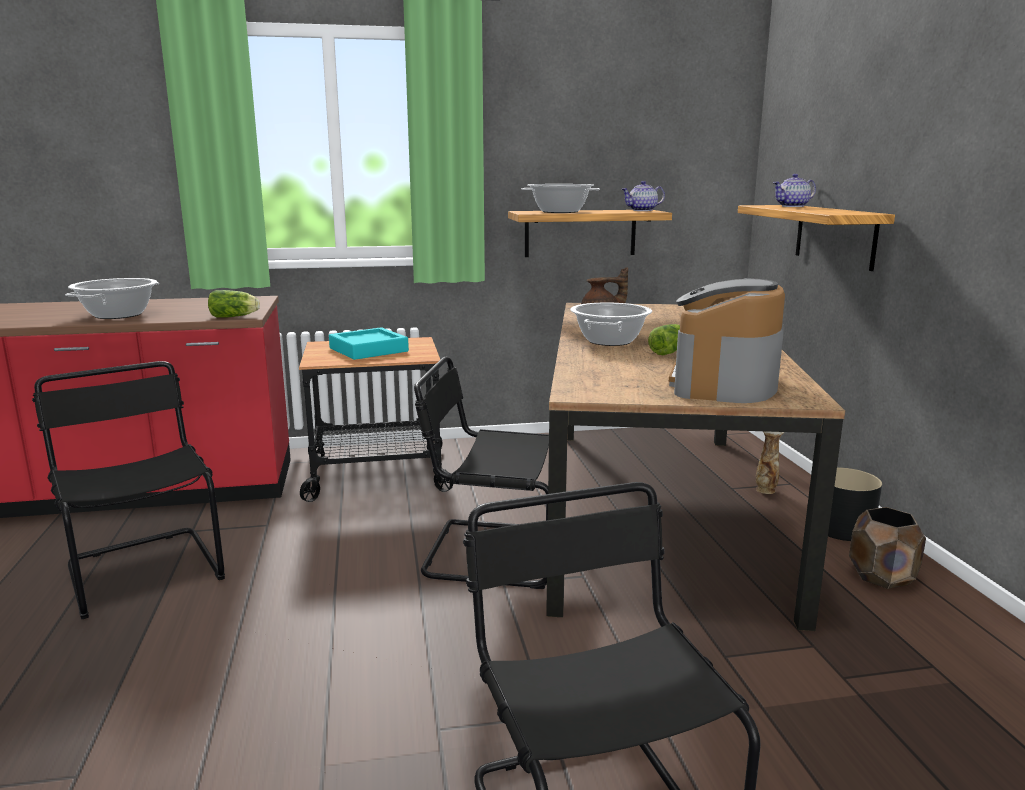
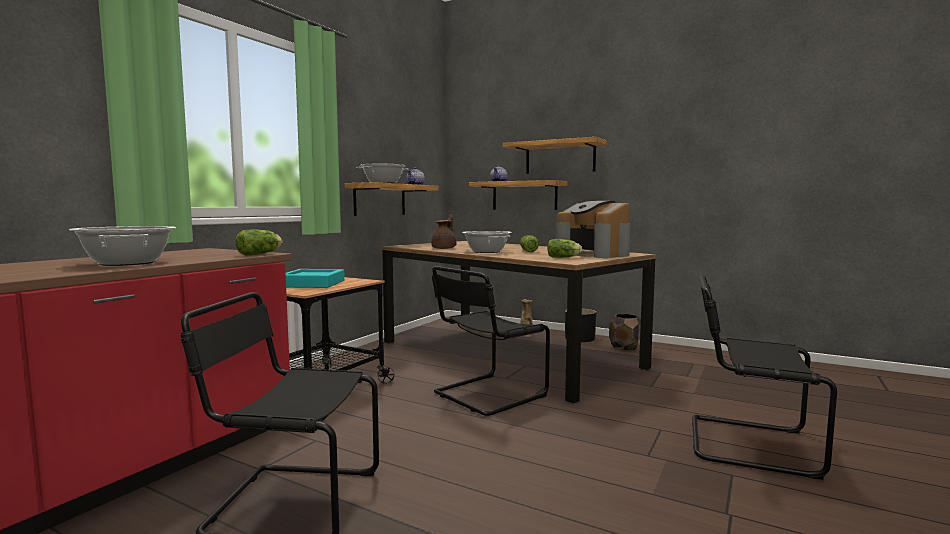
camera: 50 degrees left, 10 degrees down
(628, 380) = (564, 257): none -> lettuce
(890, 164) = (560, 158): none -> shelf

